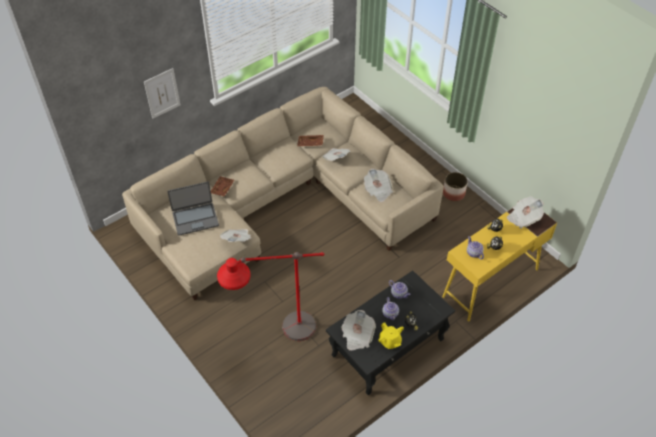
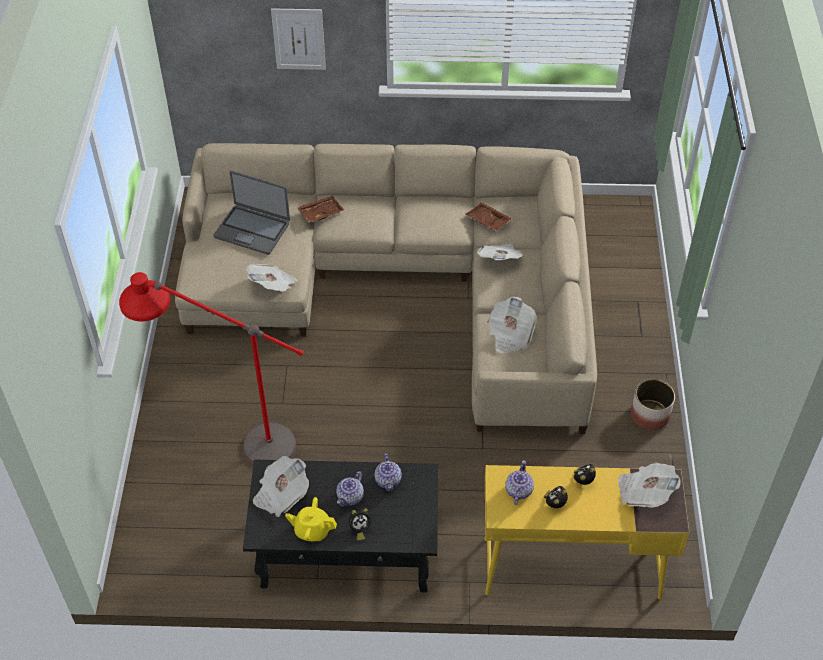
camera: 40 degrees right, 0 degrees up
(390, 341) = (312, 530): yellow teapot -> yellow teapot turned 90 degrees clockwise

